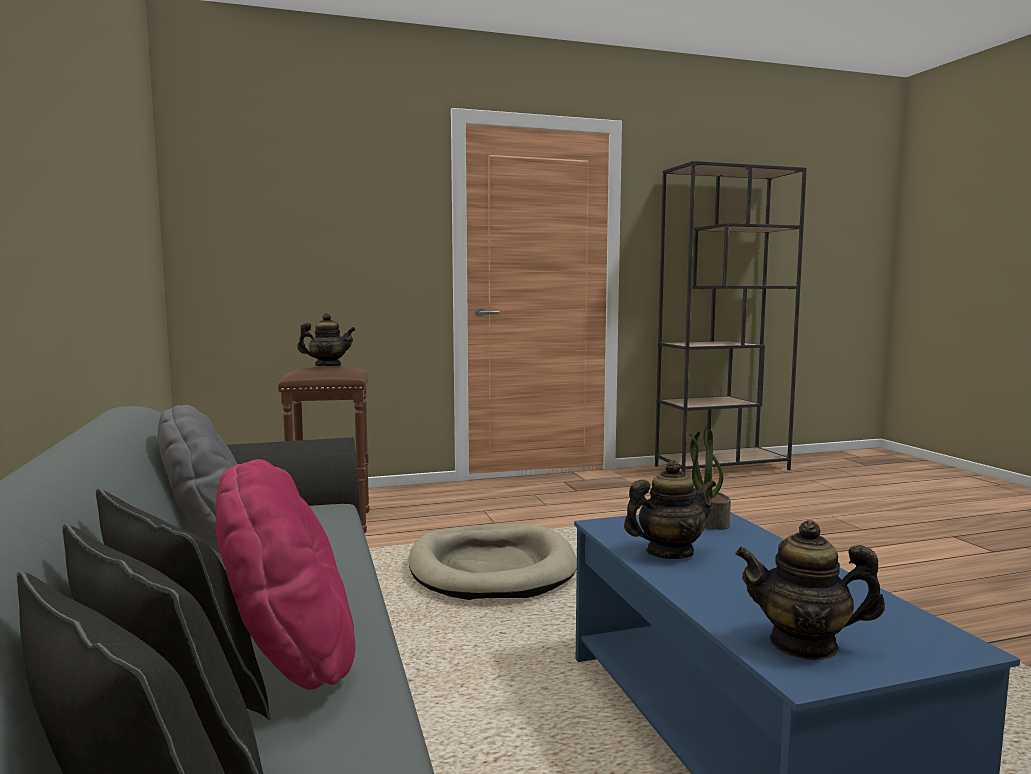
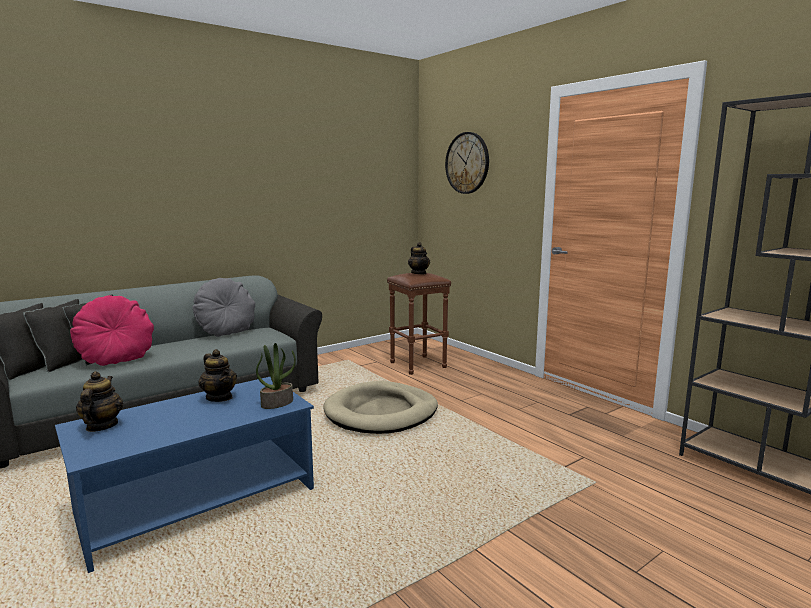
camera: 70 degrees right, 5 degrees up
(299, 193) = (467, 163): none -> wall clock

